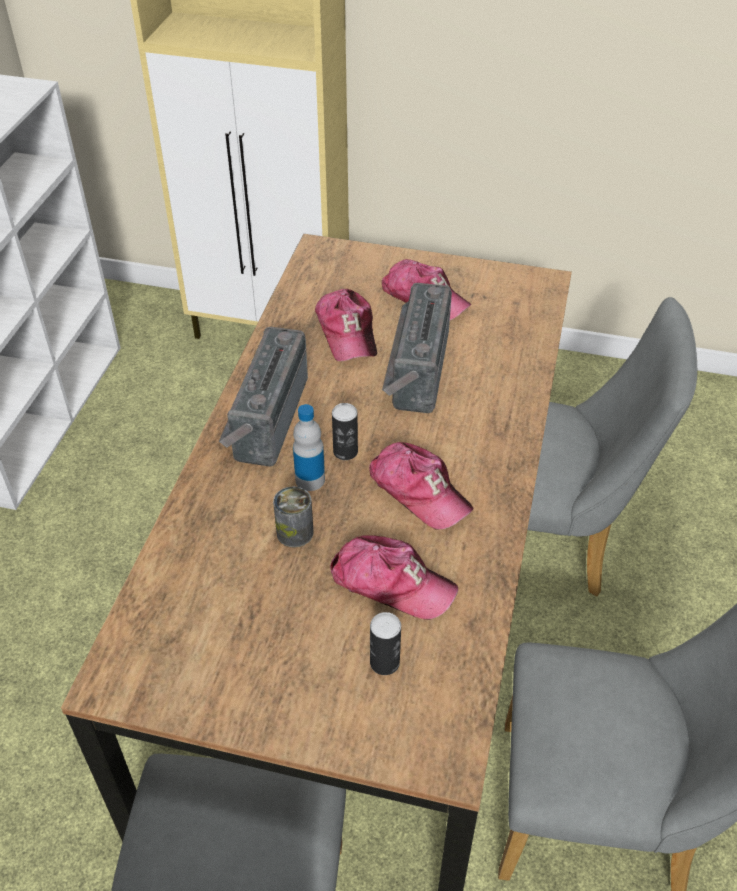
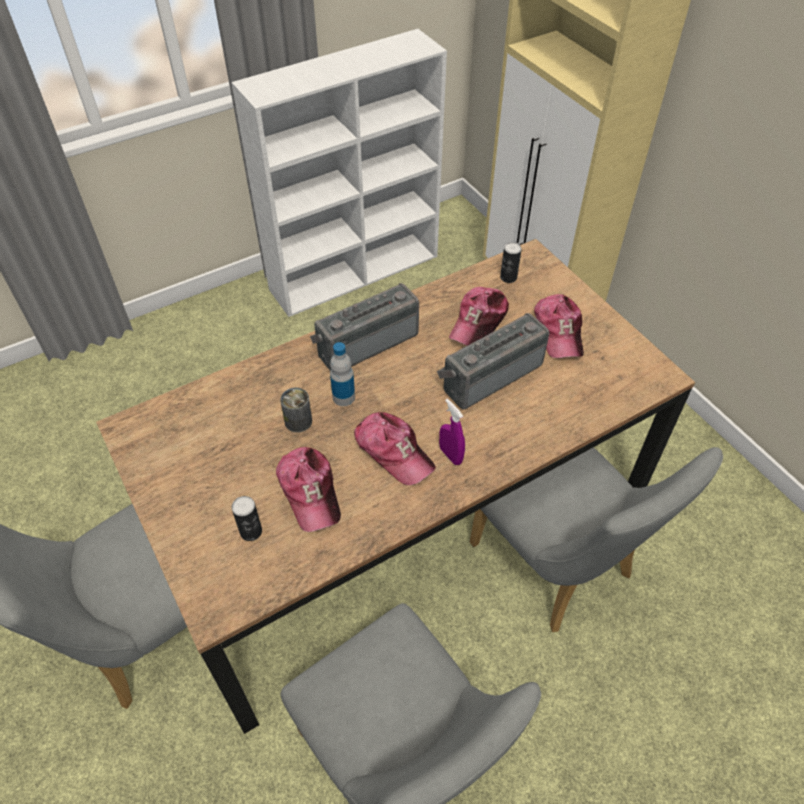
camera: 45 degrees right, 5 degrees up
(345, 451) = (383, 395): can -> can (508, 277)
(418, 491) = (393, 452): cap -> cap turned 45 degrees counterclockwise
(470, 457) = (450, 455): none -> purple spray bottle

